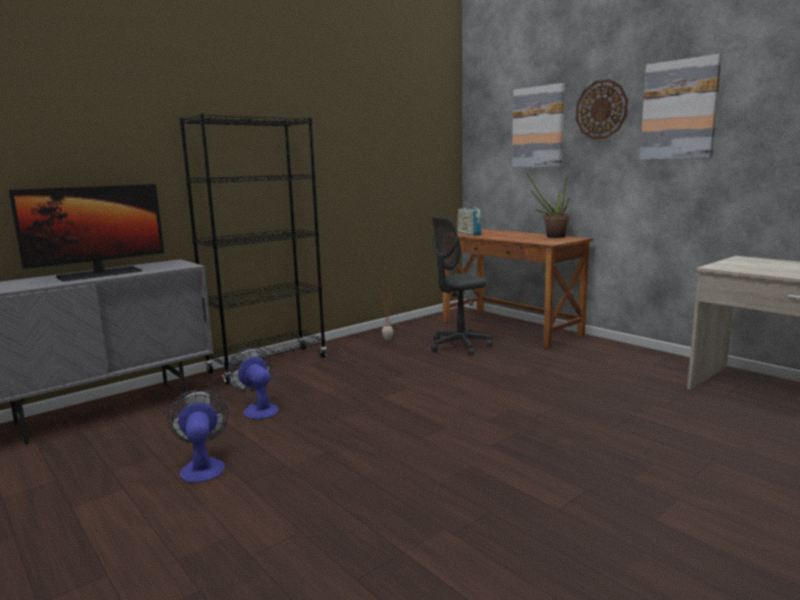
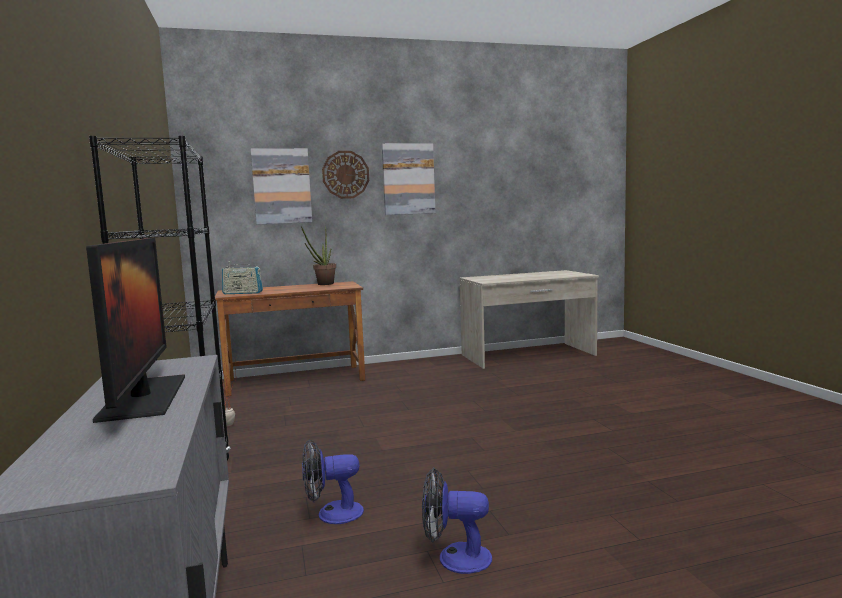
camera: 65 degrees left, 5 degrees down
(459, 346) = (305, 403): grey office chair -> none

